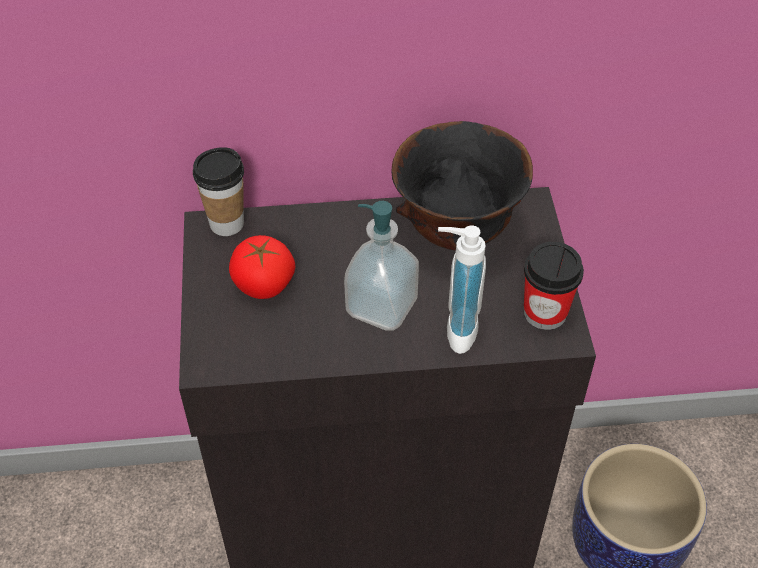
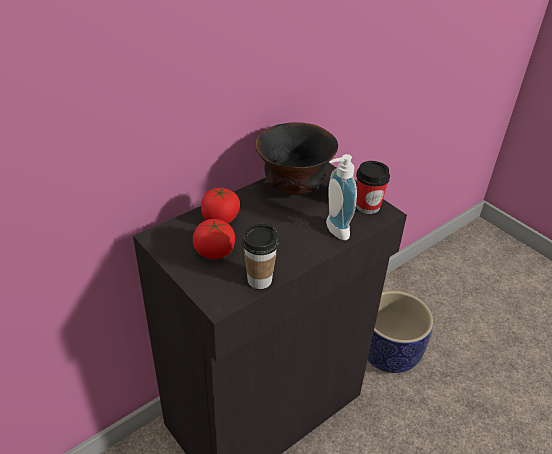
camera: 35 degrees left, 10 degrees down
(227, 224) = (165, 231): cup -> cup (259, 280)
(313, 236) = (220, 218): none -> tomato
(381, 307) = (288, 236): soap dispenser -> none

